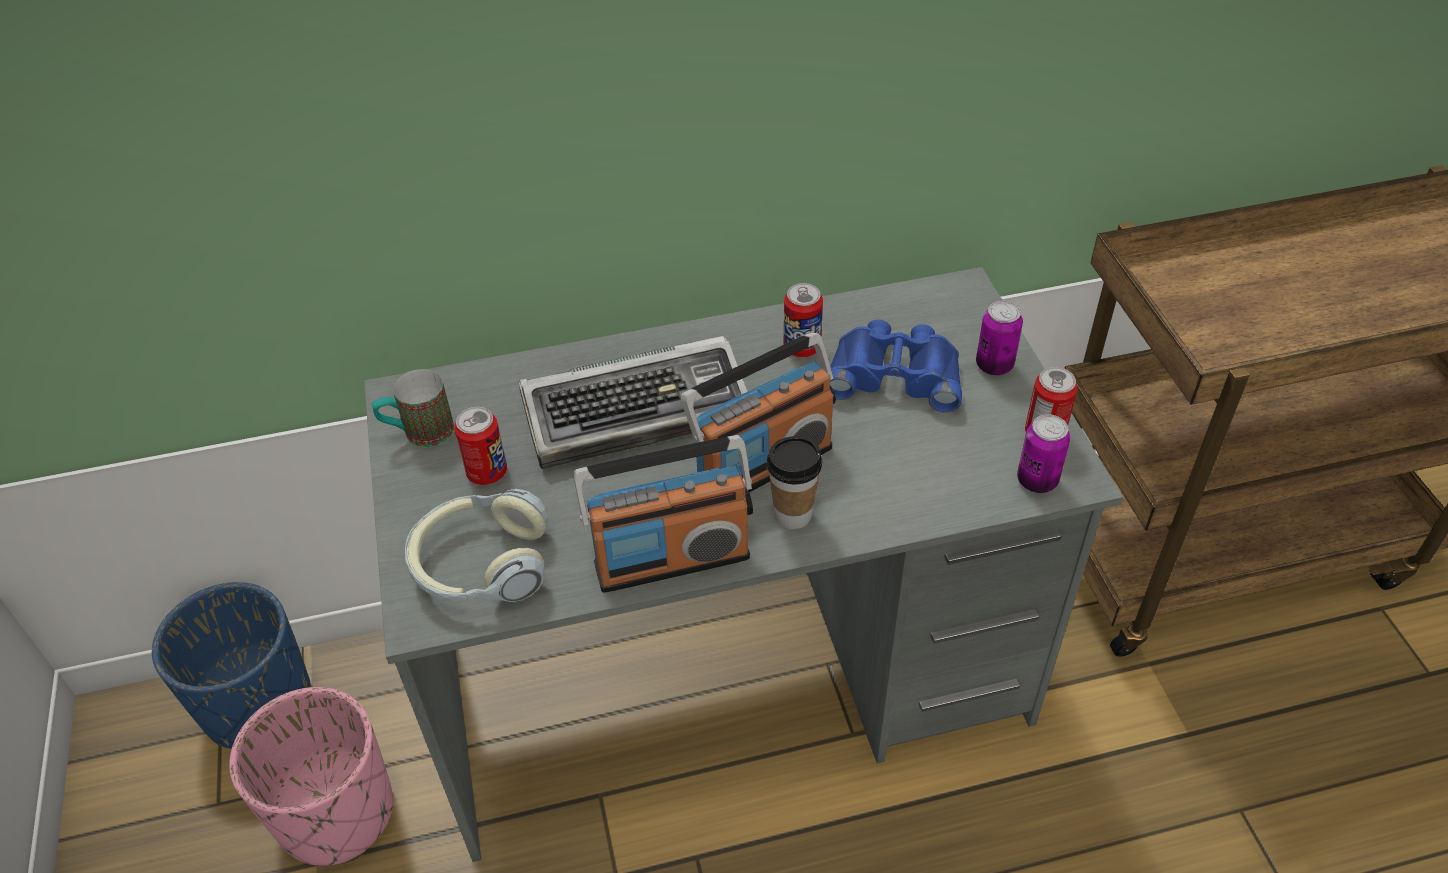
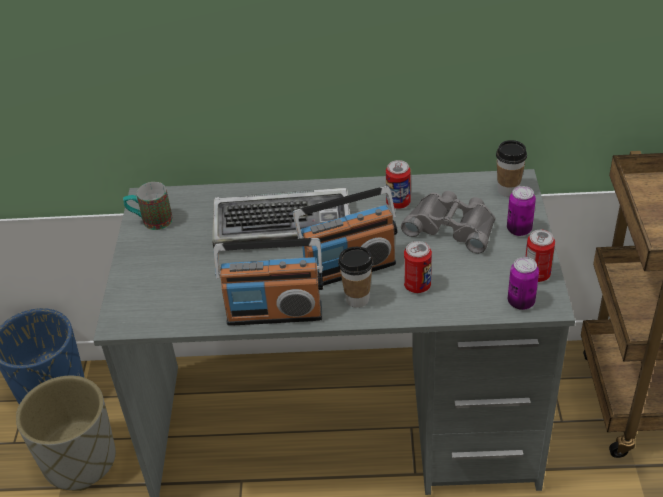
camera: 15 degrees right, 5 degrees down
(336, 812) = (80, 460): pink planter -> grey planter
(481, 565) = (162, 299): headphones -> none
(487, 472) = (183, 249): can -> can (417, 286)
(895, 374) = (452, 226): blue binoculars -> grey binoculars
(957, 305) = (508, 190): none -> cup

